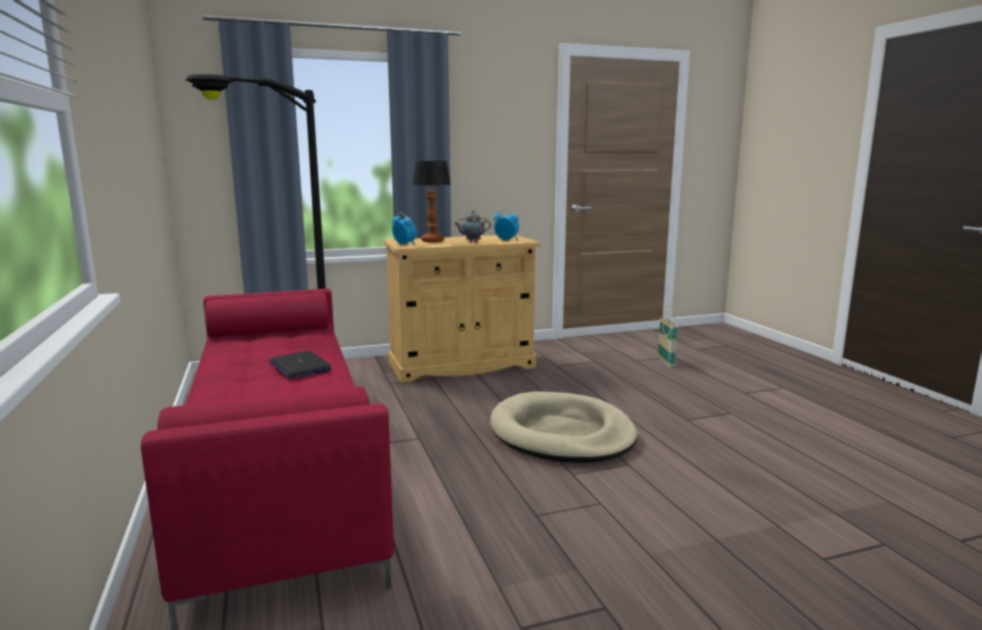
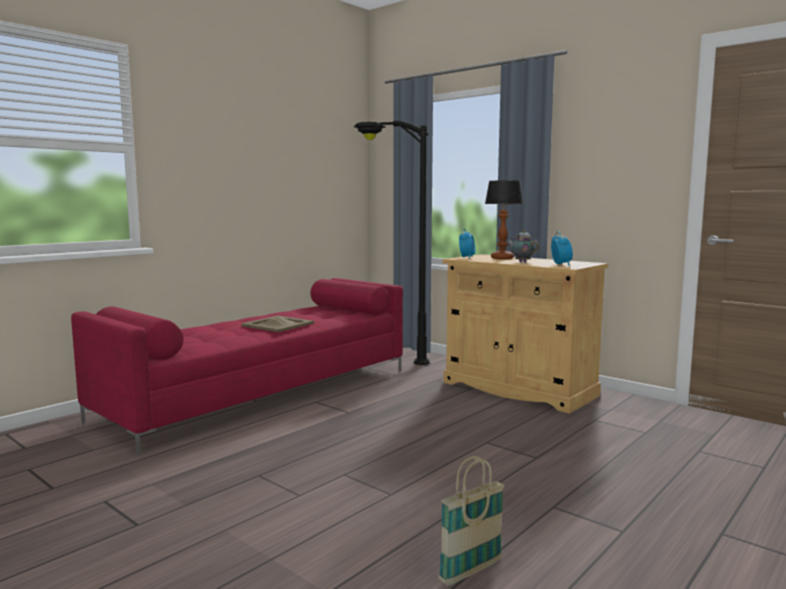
camera: 60 degrees right, 5 degrees down
(300, 366) = (278, 324): laptop -> beige tray
(561, 434) = (422, 455): beige dog bed -> none
(666, 362) = (734, 467): basket -> basket (471, 571)

